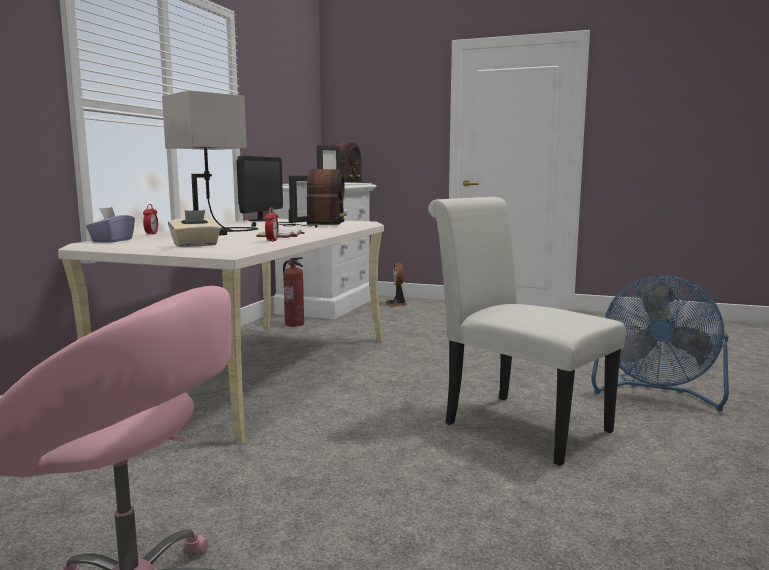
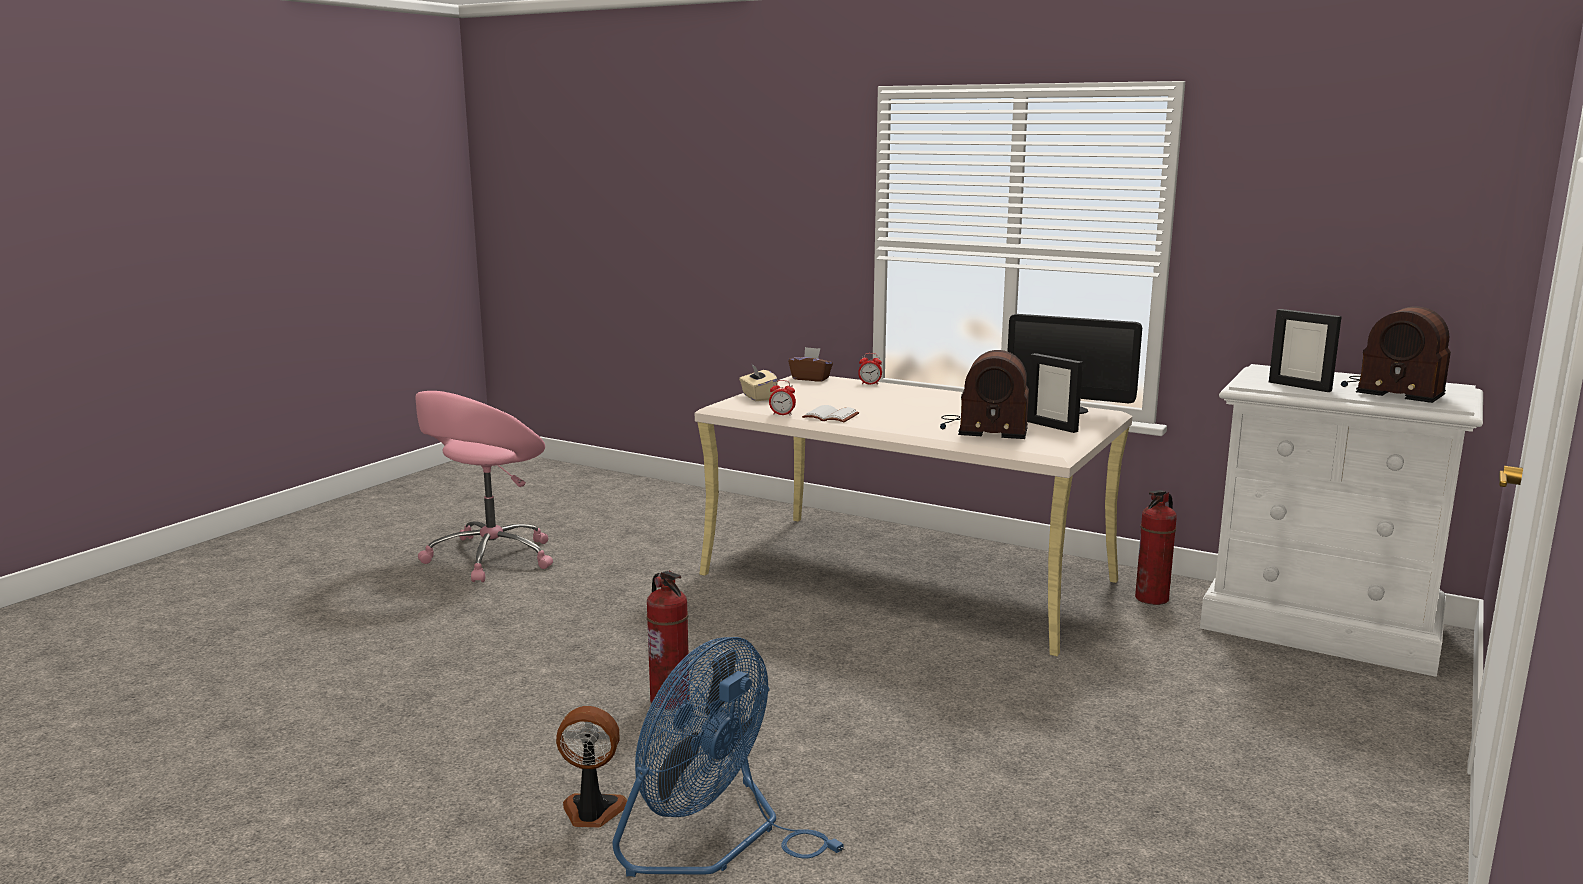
camera: 100 degrees right, 5 degrees up
(112, 241) = (810, 378): purple tissue box -> brown tissue box
(221, 232) = (880, 400): table lamp -> none
(396, 304) = (1376, 694): fan -> fan (592, 812)
(517, 424) = (671, 700): white chair -> fire extinguisher

